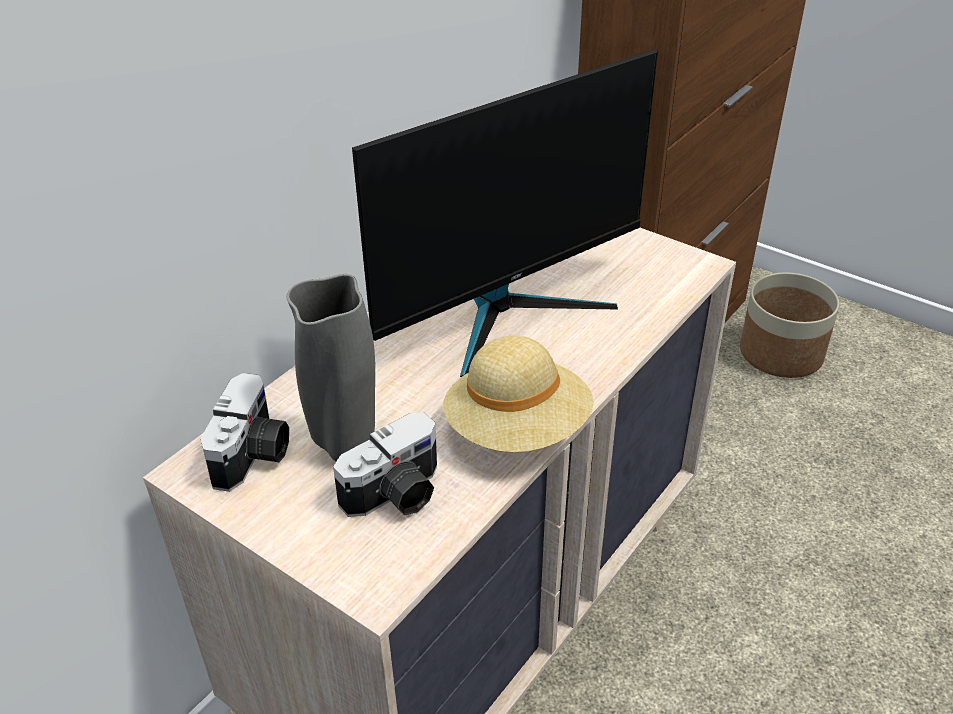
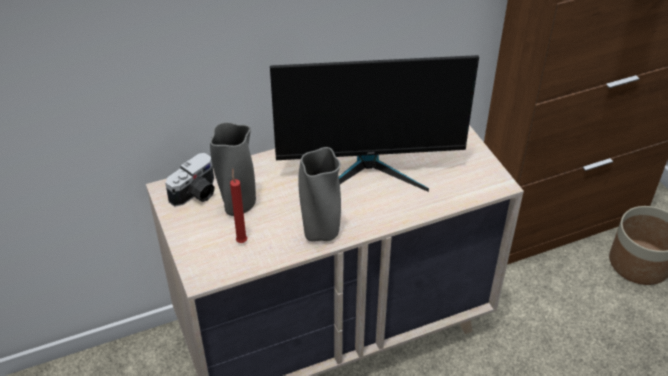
camera: 30 degrees right, 5 degrees up
(397, 495) = (241, 240): camera -> red candle
(517, 429) = (320, 233): beige hat -> grey vase

